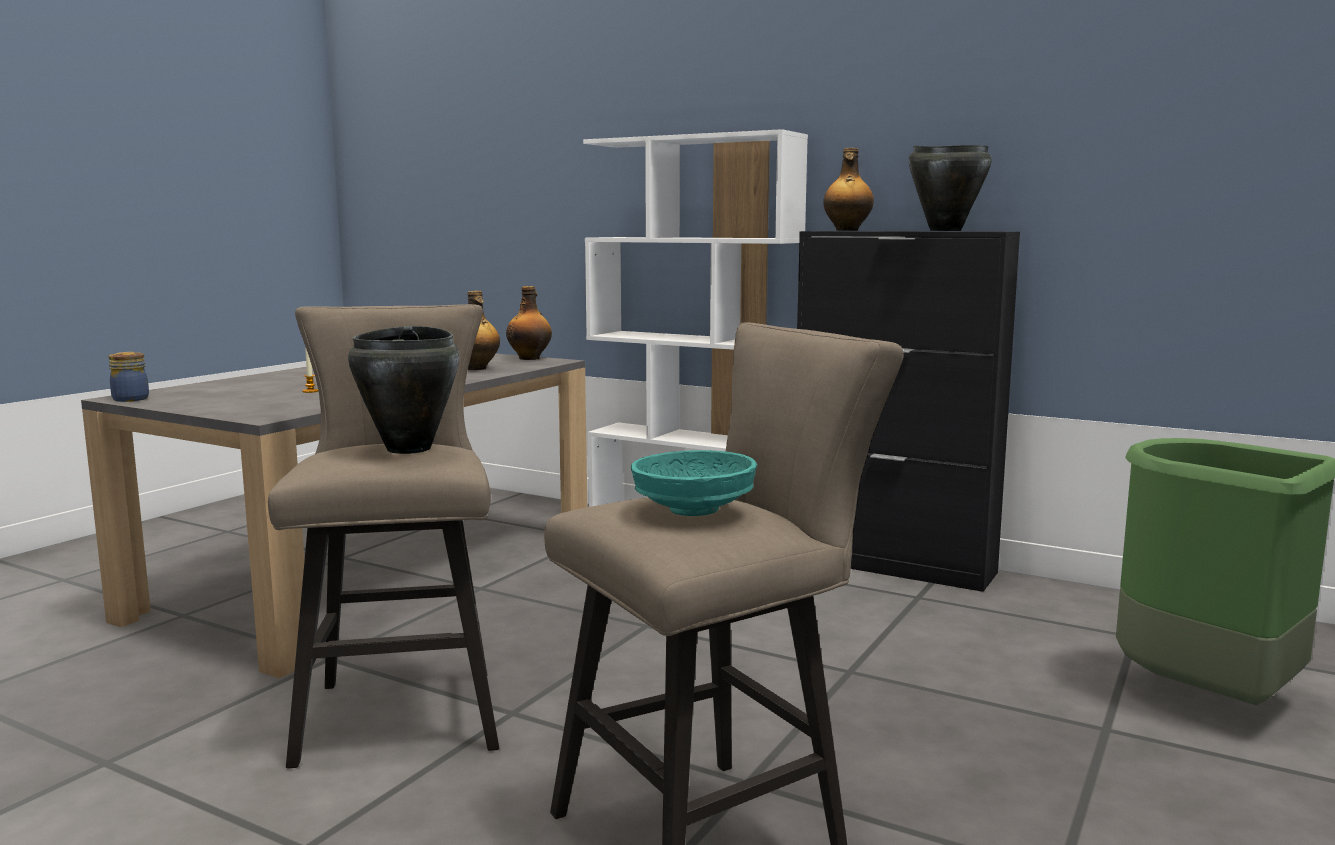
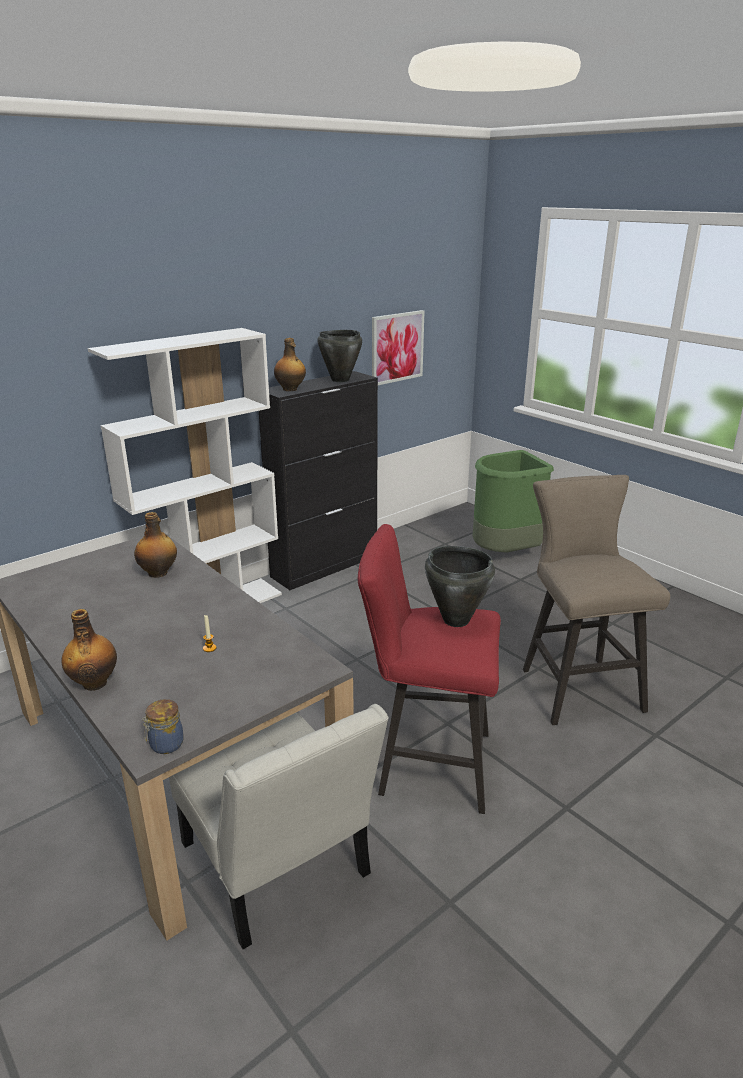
camera: 70 degrees left, 15 degrees up
(197, 651) = (278, 867): none -> white chair
(403, 708) = (426, 763): beige stool -> red stool
(530, 358) = (126, 547): bottle -> bottle (95, 682)
(694, 510) = (606, 566): turquoise bowl -> none
(1147, 203) = (397, 347): none -> picture

